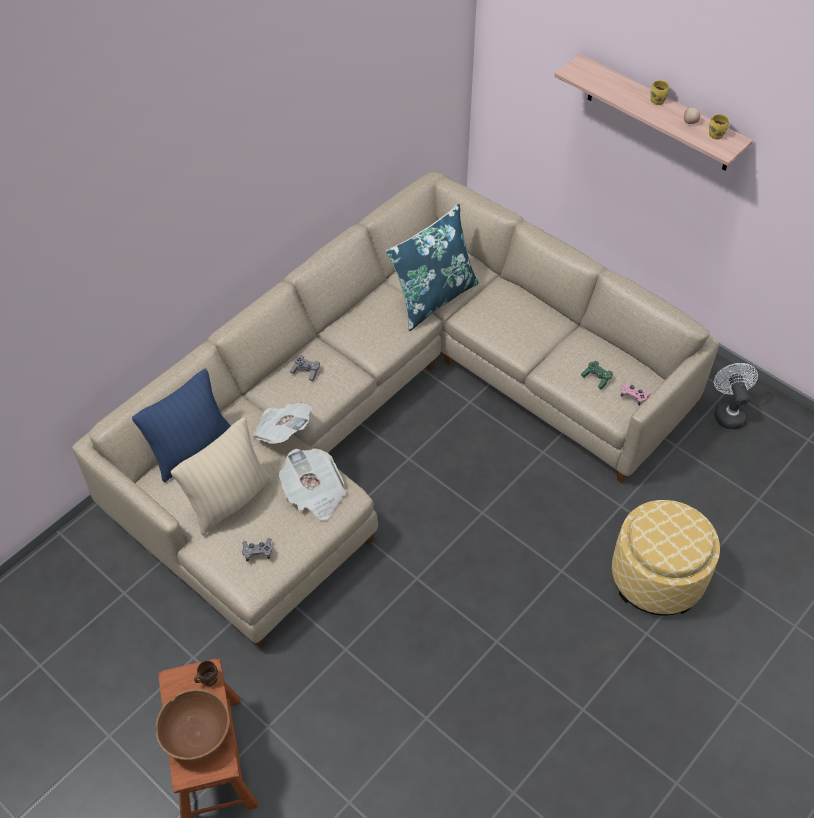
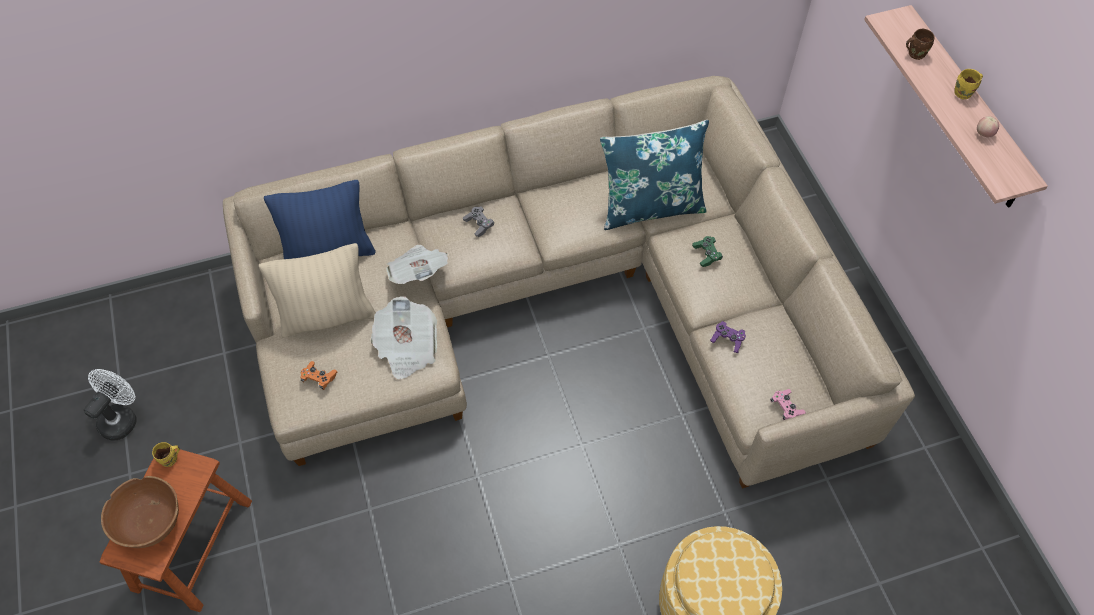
camera: 30 degrees right, 5 degrees up
(208, 679) = (195, 474): brown mug -> brown mug (915, 53)
(258, 552) = (319, 378): grey game controller -> orange game controller
(559, 368) = (727, 340): none -> purple game controller
(596, 378) = (759, 368): green game controller -> green game controller (706, 254)
(717, 135) = (1006, 162): yellow mug -> yellow mug (171, 460)
(728, 412) = (909, 471): white fan -> white fan (122, 418)

